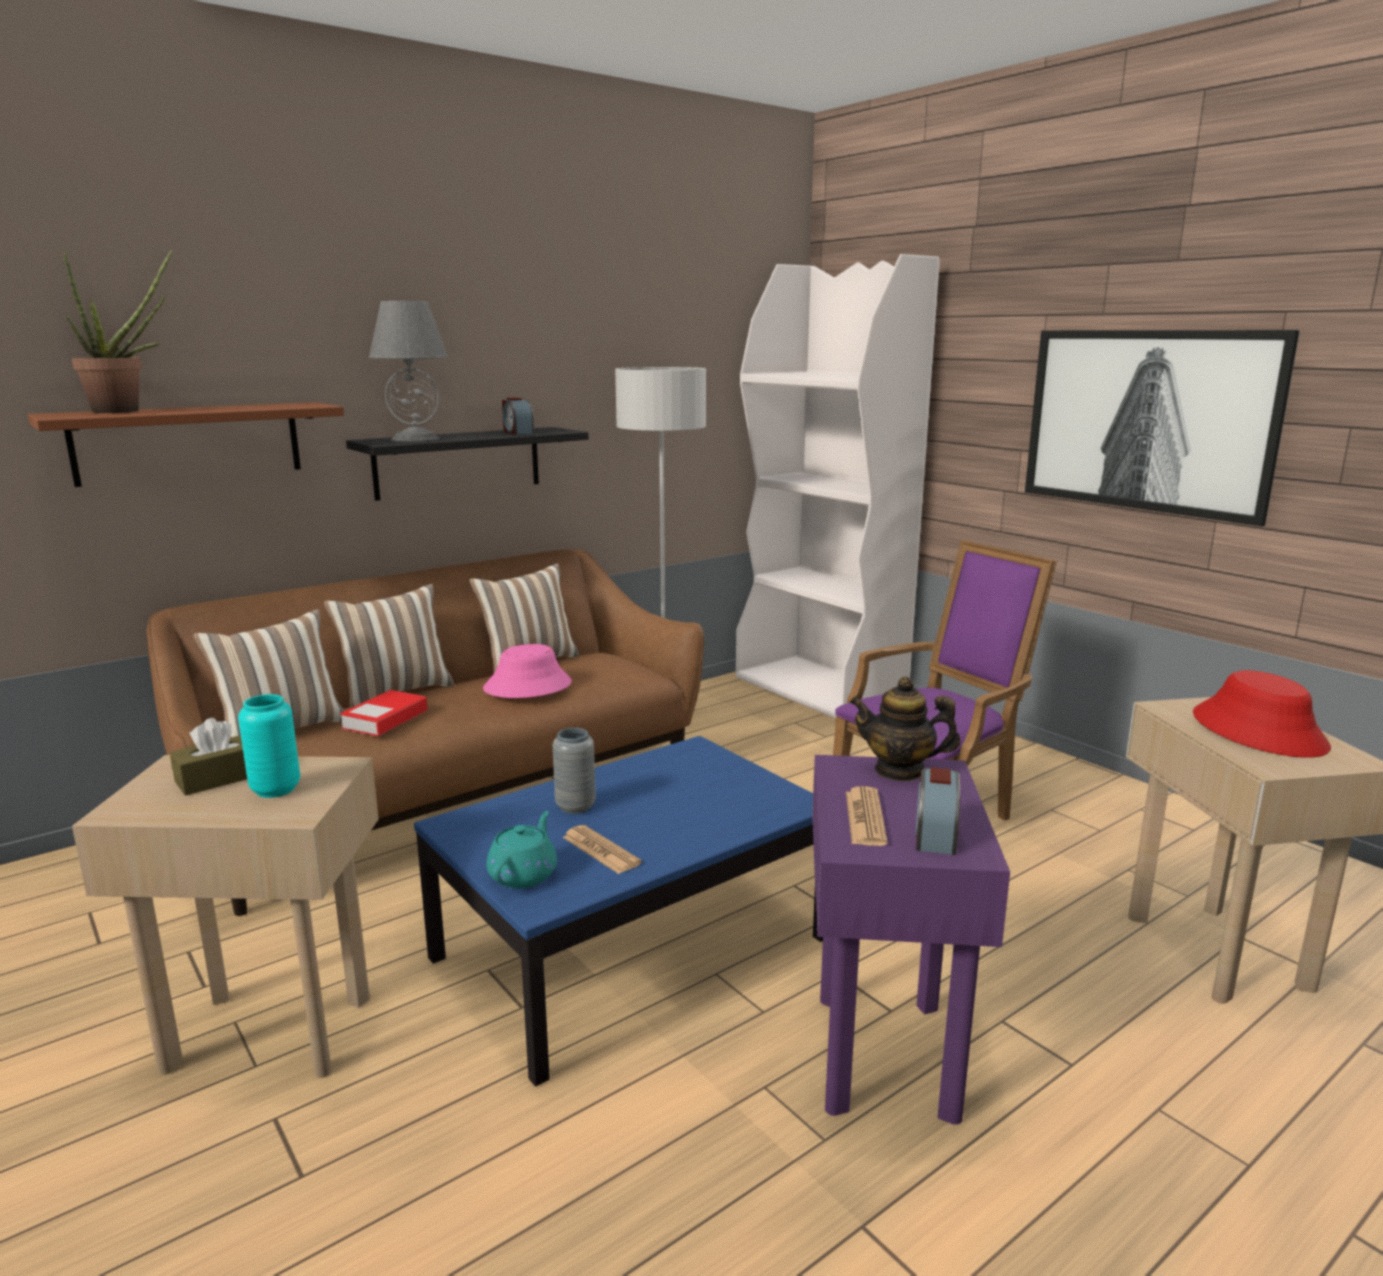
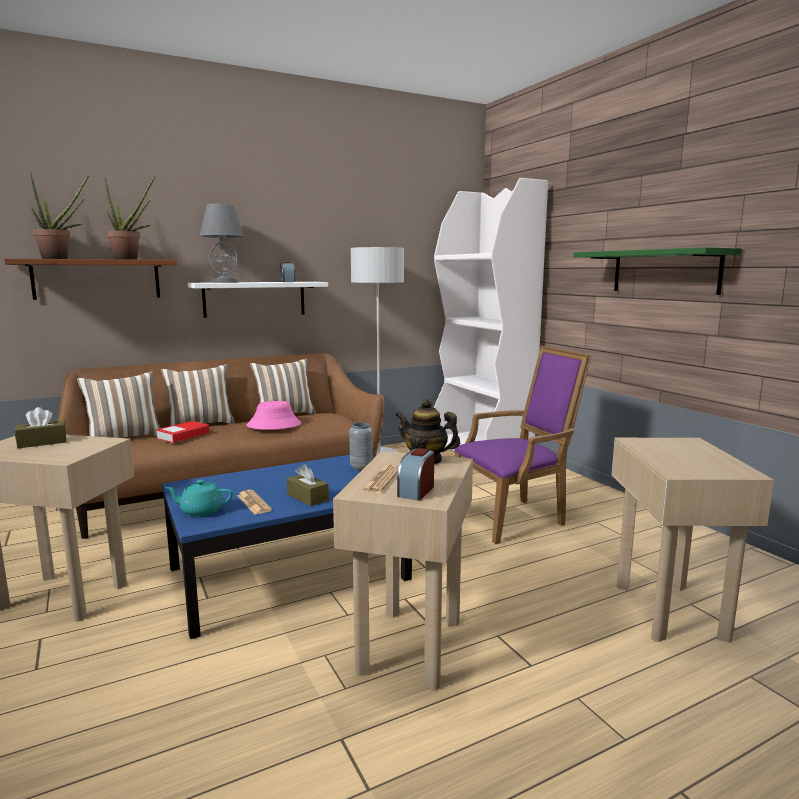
camera: 10 degrees right, 5 degrees down
(254, 406) = (130, 259): none -> potted plant
(275, 789) = (65, 448): turquoise vase -> none
(458, 462) = (254, 299): black shelf -> white shelf
(524, 874) = (201, 511): turquoise teapot -> turquoise teapot turned 120 degrees counterclockwise
(575, 807) = (256, 482): grey vase -> grey vase (361, 467)
(681, 831) = (307, 497): none -> brown tissue box
(882, 1055) = (408, 646): purple side table -> beige side table
(1147, 420) = (665, 271): picture -> green shelf
(1259, 731) = (687, 455): red hat -> none

